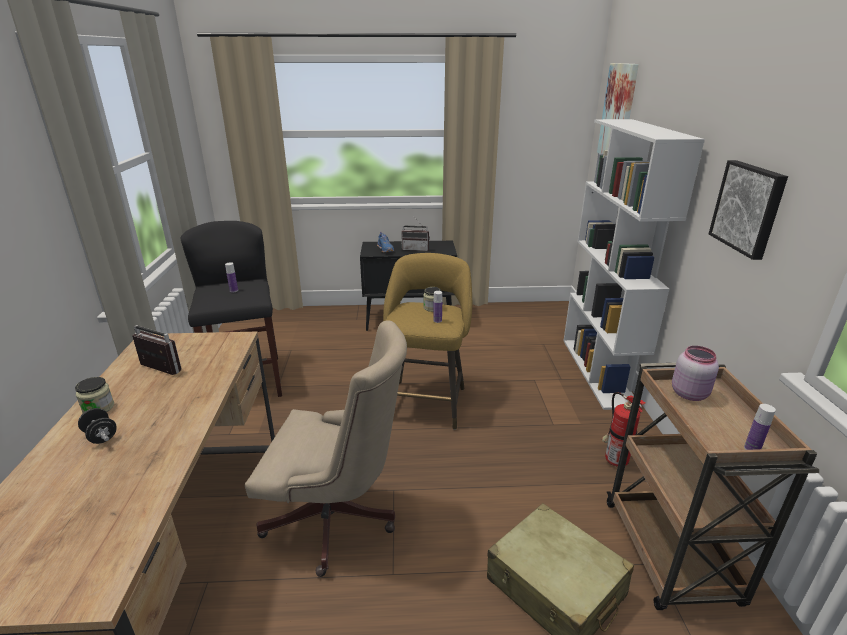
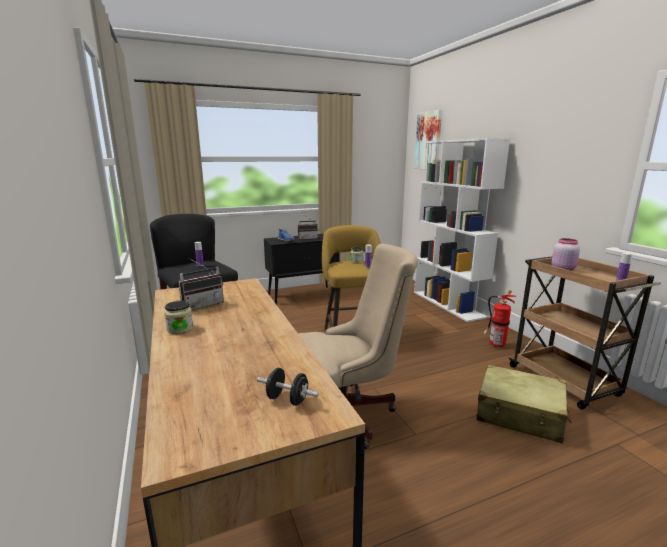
camera: 20 degrees left, 10 degrees down
(101, 436) = (206, 341): black dumbbell -> black dumbbell (287, 399)
(155, 371) = (202, 305): radio -> radio turned 135 degrees clockwise
(748, 208) = (553, 168): picture -> none

